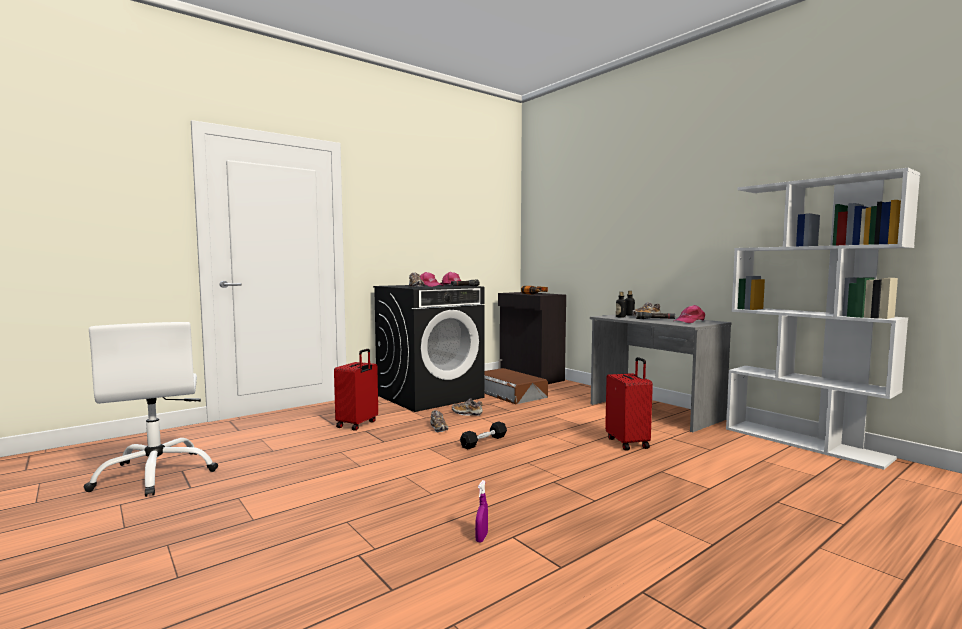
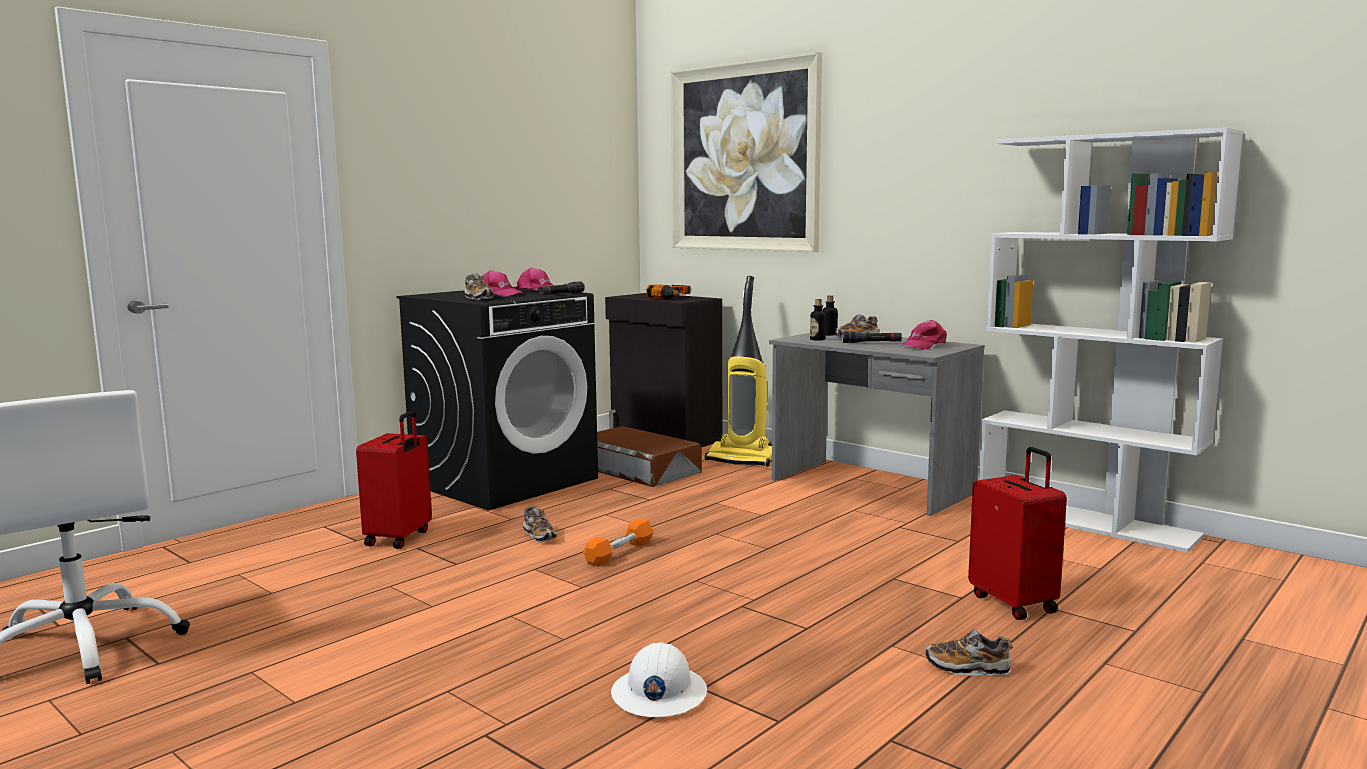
camera: 10 degrees left, 5 degrees up
(467, 413) = (577, 507): shoe -> shoe (967, 668)
(481, 538) = (658, 694): purple spray bottle -> white hard hat
(484, 442) = (619, 552): black dumbbell -> orange dumbbell
(575, 391) = (743, 459): none -> vacuum cleaner
(580, 211) = (744, 157): none -> picture
(628, 443) = (840, 539): red suitcase -> red suitcase (1014, 603)

